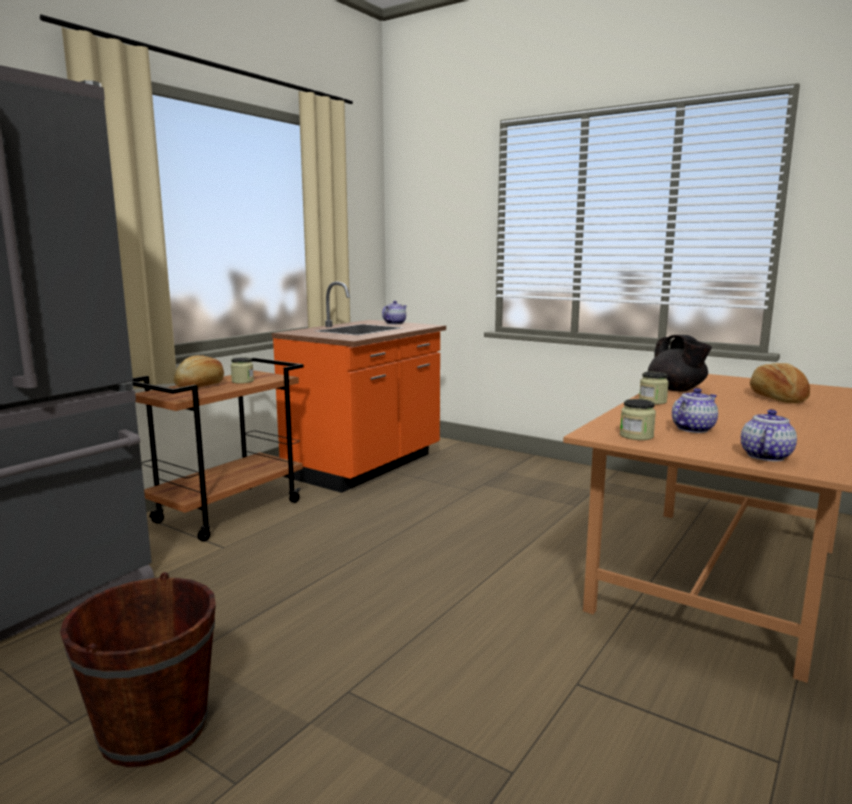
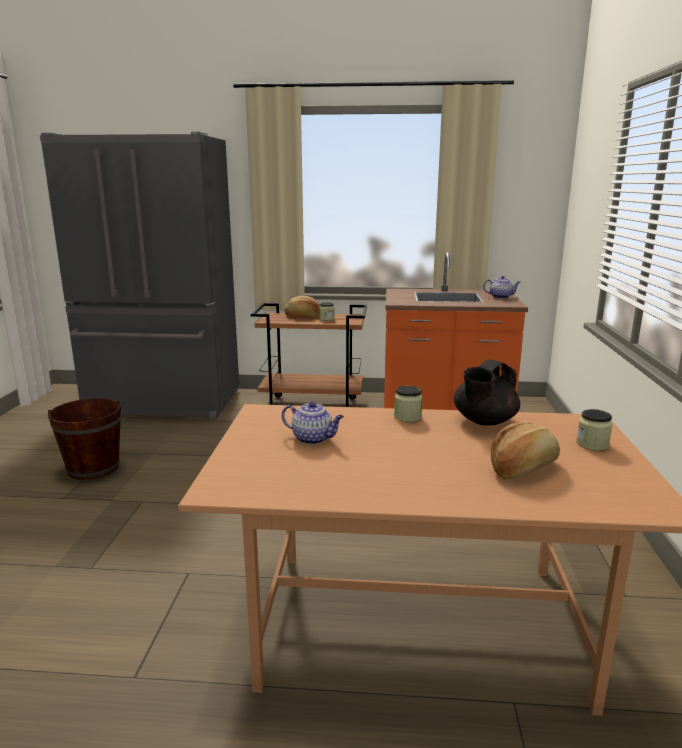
camera: 60 degrees right, 5 degrees up
(636, 436) = (266, 423): jar -> jar (592, 444)
(765, 456) = (243, 469): teapot -> none

